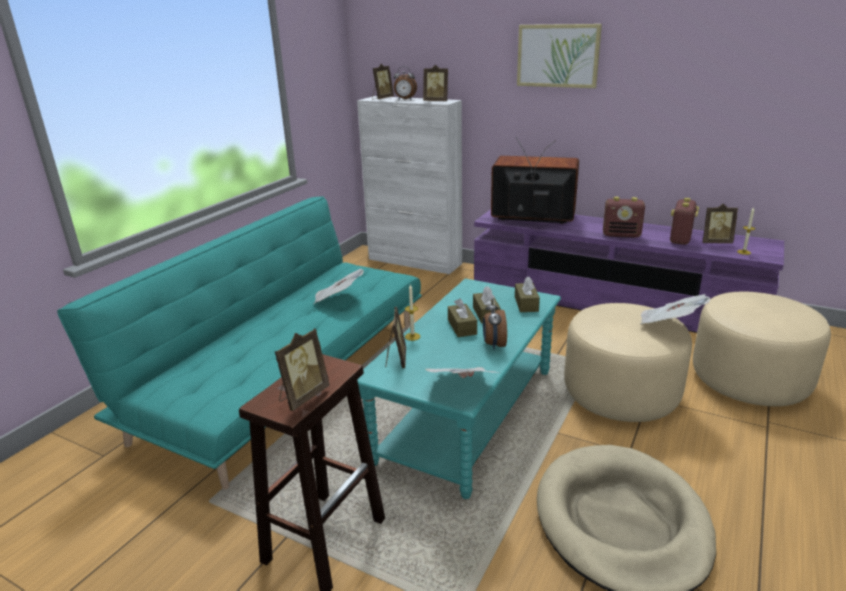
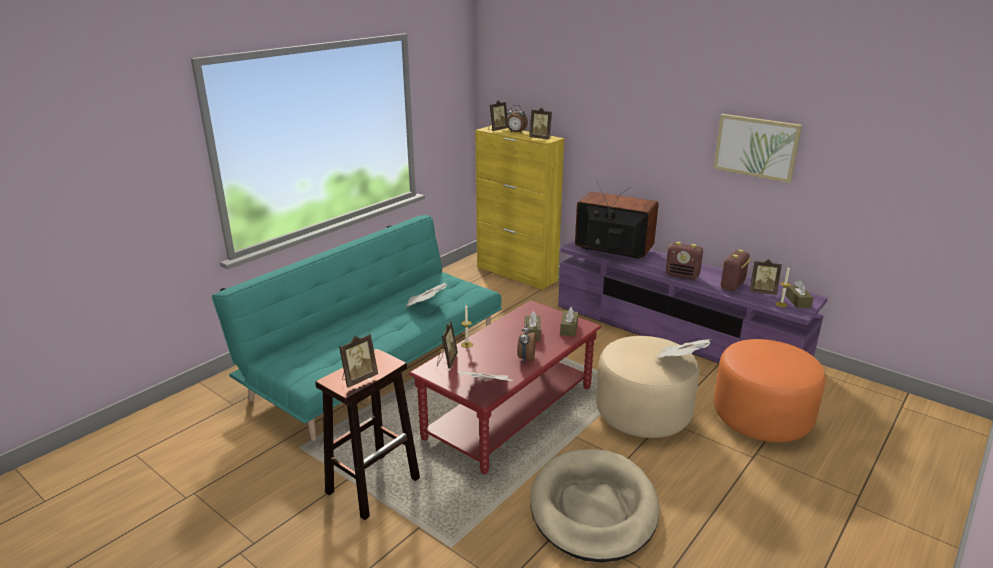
camera: 10 degrees right, 0 degrees up
(415, 261) = (517, 274): white cabinet -> yellow cabinet
(462, 327) = (508, 342): brown tissue box -> brown tissue box (798, 302)
(468, 414) = (510, 412): turquoise coffee table -> red coffee table
(558, 56) = (645, 111): picture -> picture (756, 147)
(749, 380) = (761, 417): beige ottoman -> orange ottoman

